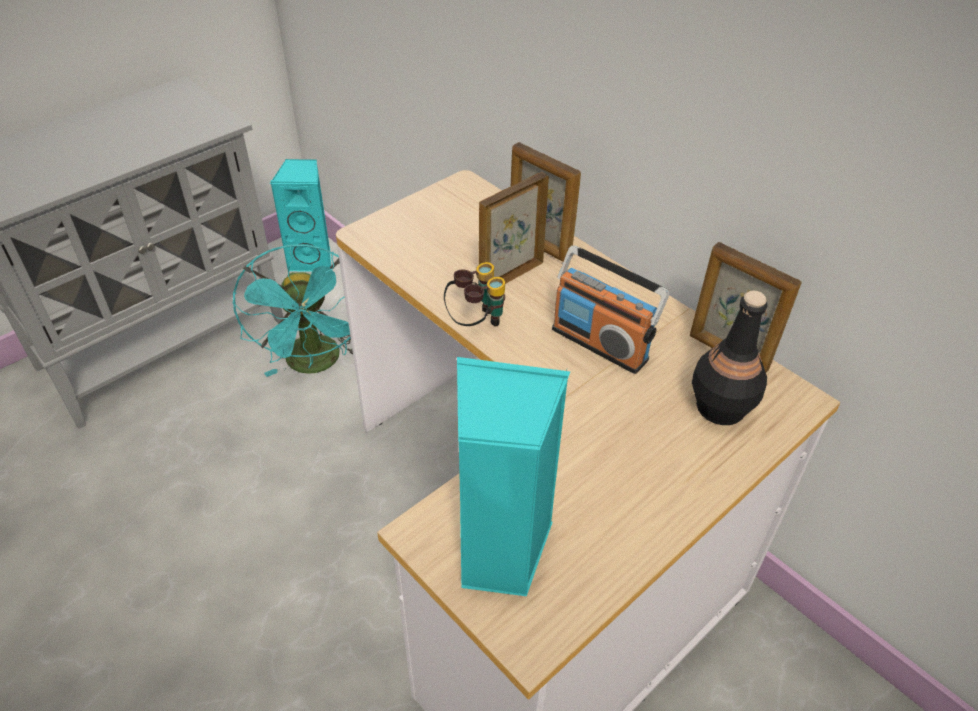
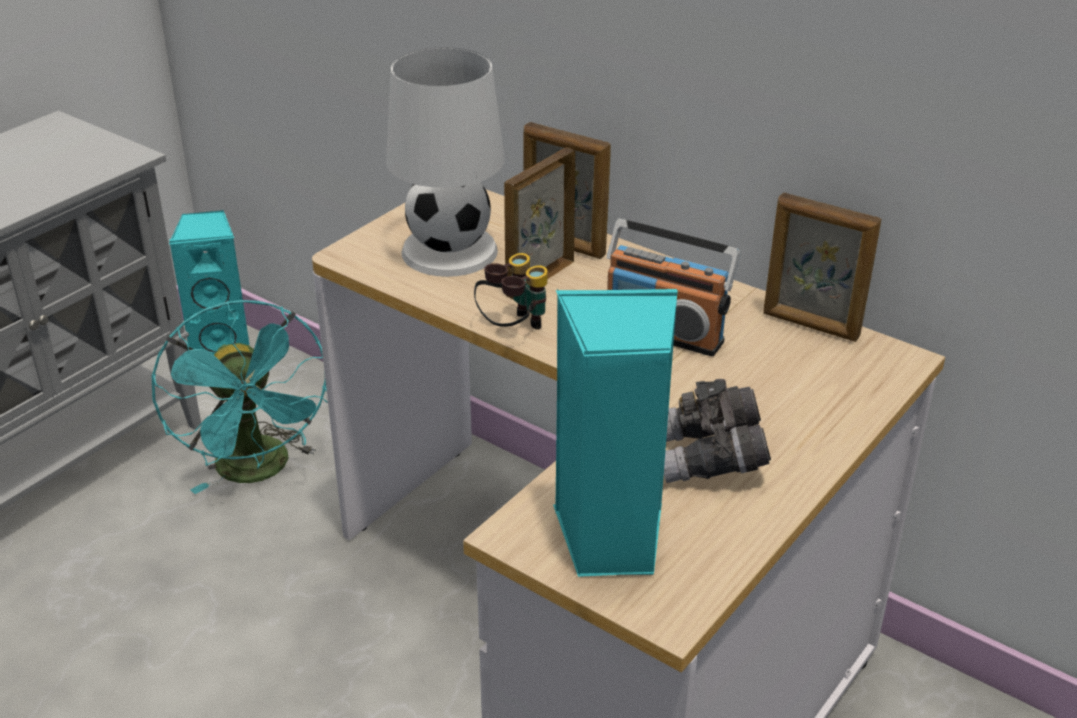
camera: 10 degrees left, 10 degrees down
(445, 240) = (449, 252): none -> white table lamp
(606, 481) = (709, 459): none -> grey binoculars
(720, 407) = (816, 376): black bottle -> none

